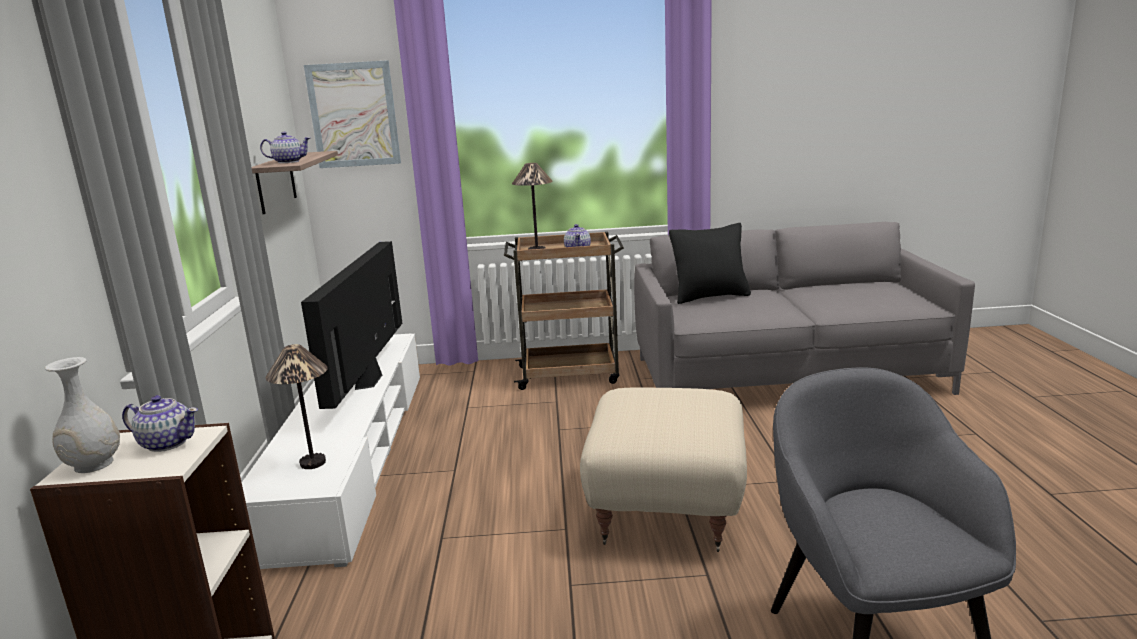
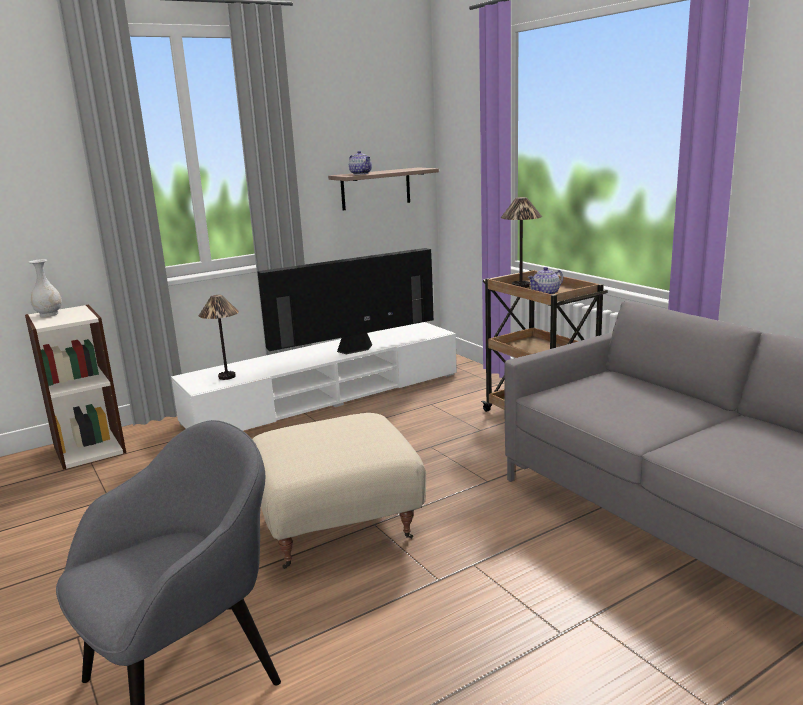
camera: 60 degrees right, 0 degrees up
(167, 443) = (74, 316): teapot -> none
(353, 115) = (462, 139): picture -> none
(710, 297) = (632, 386): black pillow -> none

